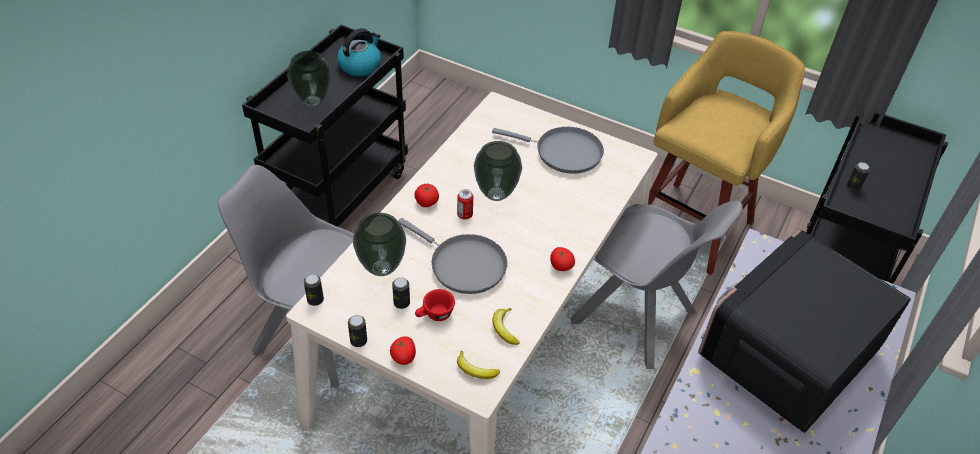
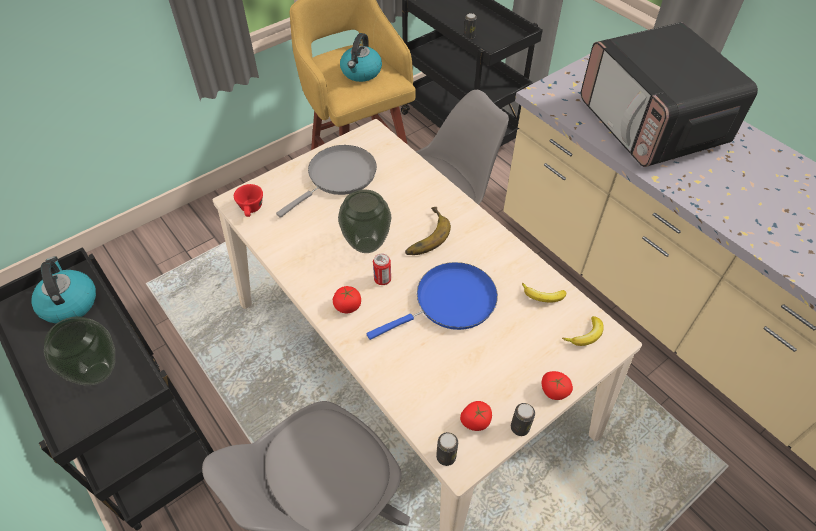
camera: 65 degrees left, 5 degrees up
(382, 268) = (426, 375): vase -> none
(401, 303) = (481, 372): can -> none
(434, 315) = (508, 347): red cup -> red cup (251, 210)
(463, 265) = (450, 302): grey frying pan -> blue frying pan
(529, 227) = (423, 235): none -> banana
(560, 266) = (482, 230): tomato -> tomato (475, 421)
(722, 126) = (361, 72): none -> kettle

